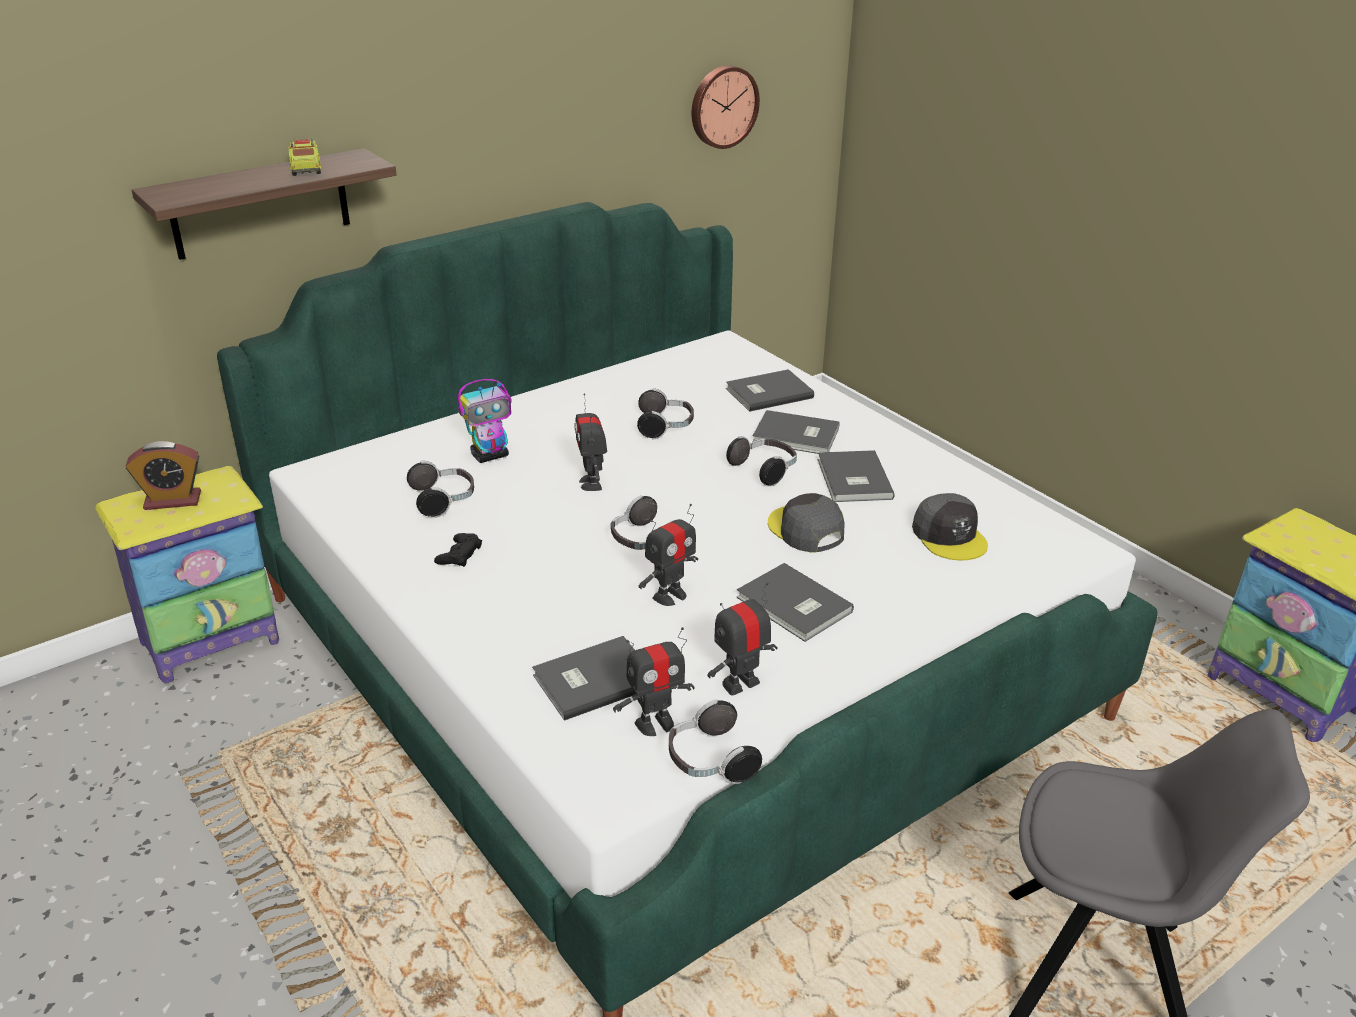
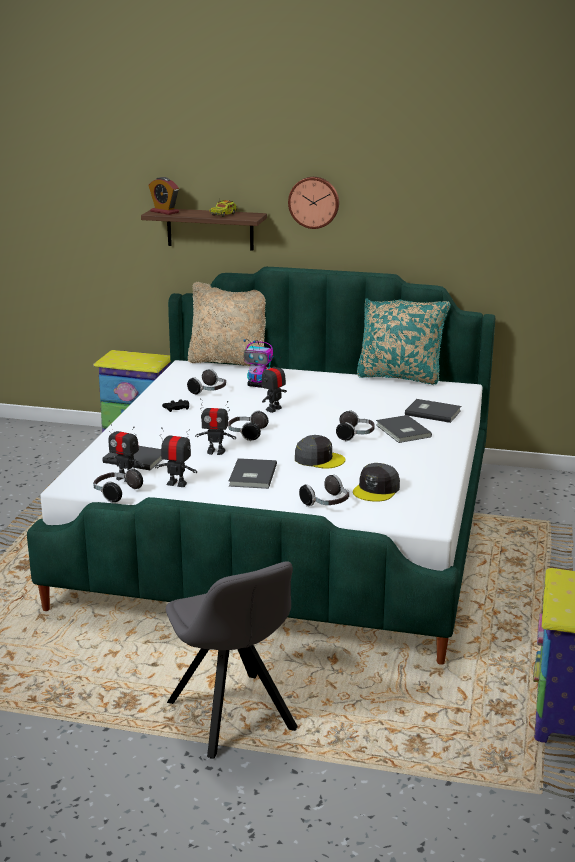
camera: 50 degrees right, 10 degrees down
(172, 500) = (132, 358): alarm clock -> alarm clock (164, 212)
(370, 438) = (229, 363): none -> beige pillow
(634, 361) = (400, 378): none -> turquoise pillow
(665, 427) = (352, 405): headphones -> headphones (327, 503)
(722, 106) = (511, 239): wall clock -> wall clock (314, 202)
(805, 530) = (319, 459): grey cap -> grey cap turned 90 degrees clockwise
(852, 480) = (386, 455): grey book -> none

